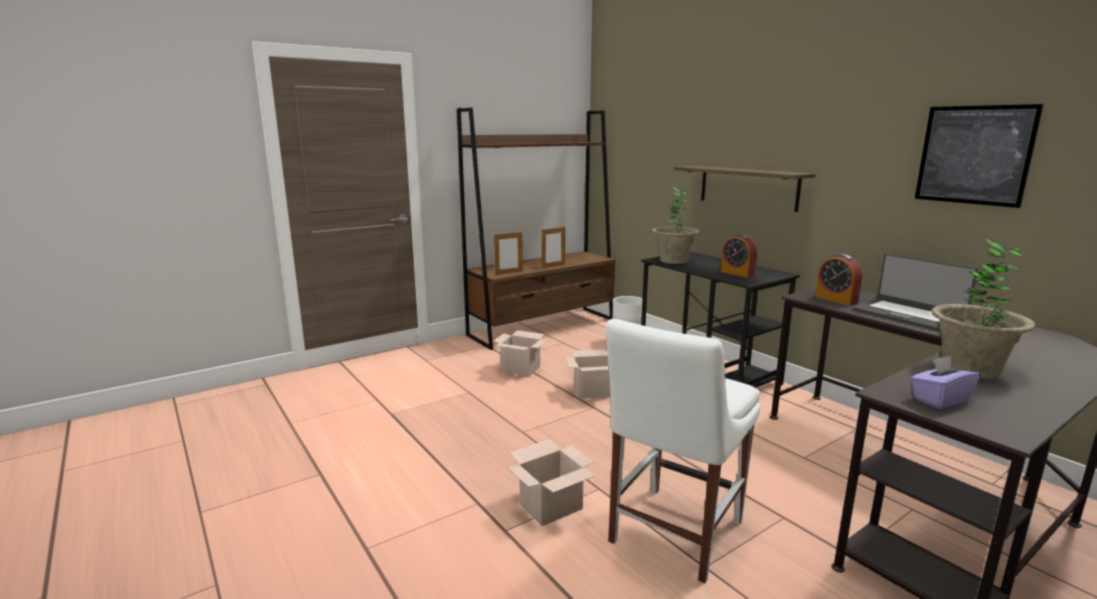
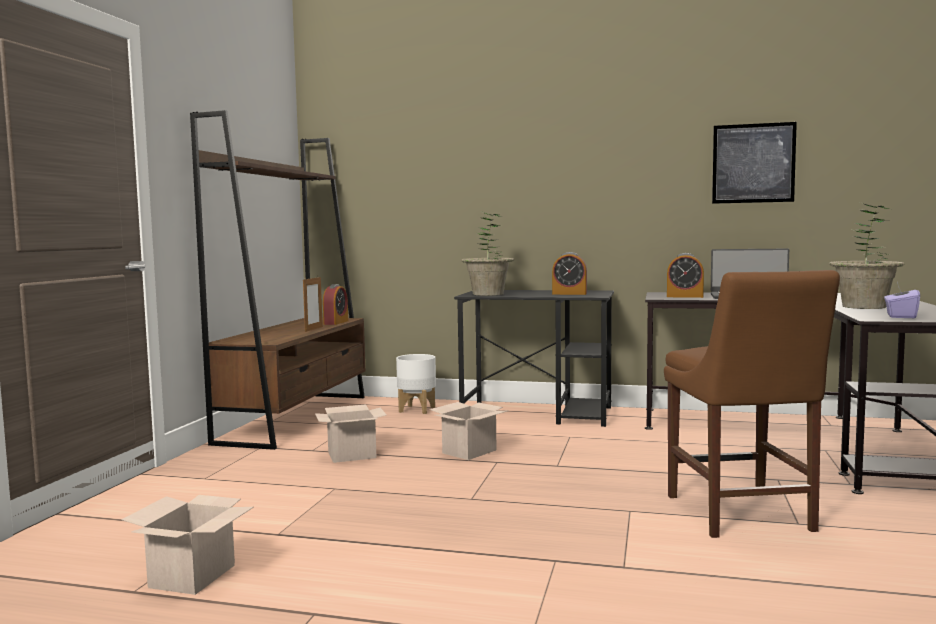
camera: 40 degrees left, 10 degrees down
(508, 273) = (278, 339): picture frame -> none
(550, 508) = (623, 537): cardboard box -> cardboard box (192, 577)
(584, 261) = (336, 322): none -> alarm clock
(672, 535) = (741, 515): white chair -> brown chair
(748, 187) = (541, 211): shelf -> none

